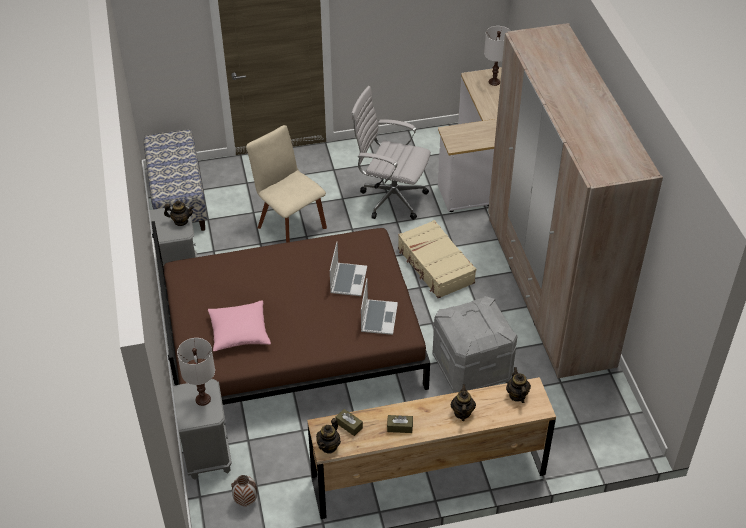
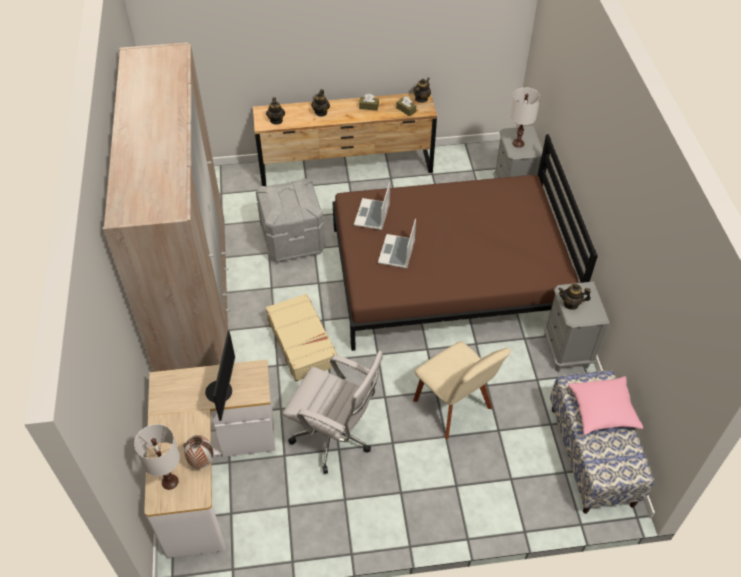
camera: 175 degrees left, 5 degrees up
(239, 332) = (496, 211): pink pillow -> pink pillow (602, 410)
(246, 501) = (479, 161): vase -> vase (201, 462)
(477, 130) = (222, 392): none -> monitor

